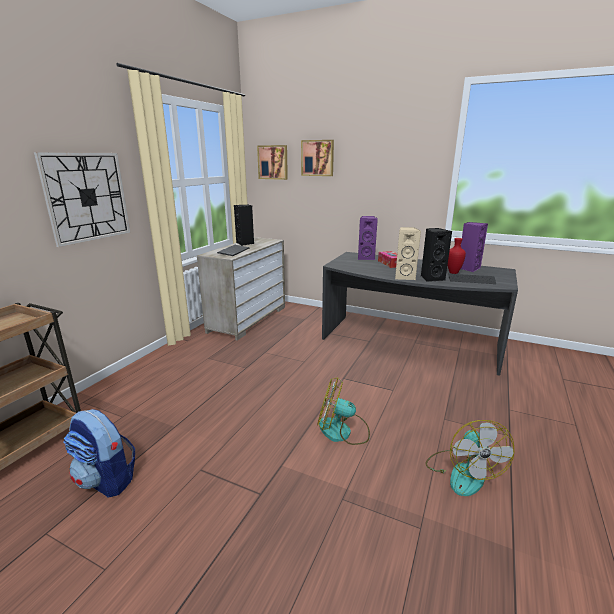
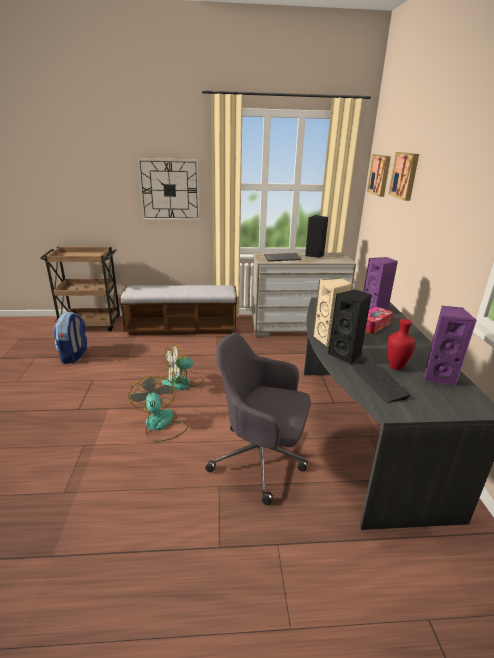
camera: 60 degrees right, 5 degrees up
(160, 373) = (182, 328): none -> bench
(420, 390) = (261, 459): none -> grey office chair
(462, 472) = (139, 510): fan -> fan (183, 382)

